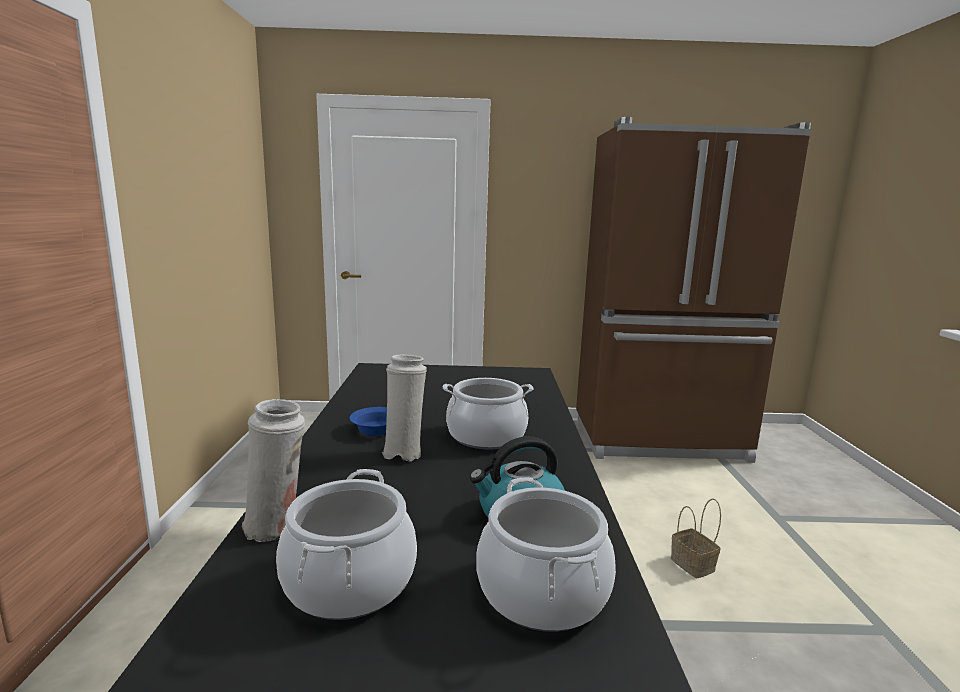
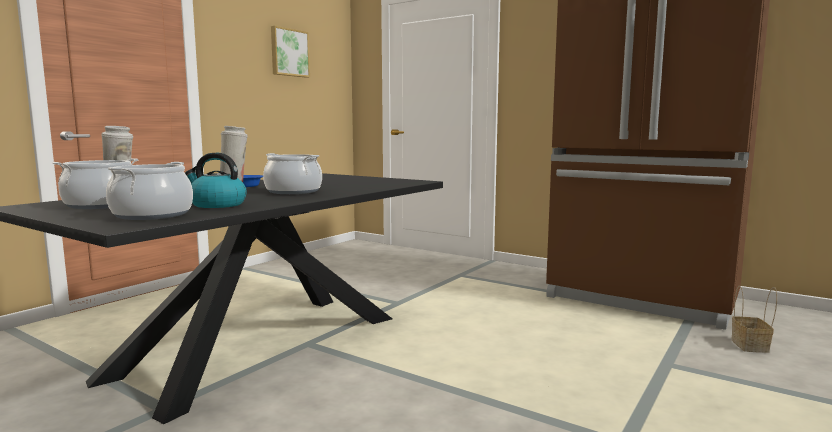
camera: 35 degrees right, 5 degrees down
(213, 170) = (289, 52): none -> picture
(694, 565) = (510, 364): basket -> basket (751, 346)

